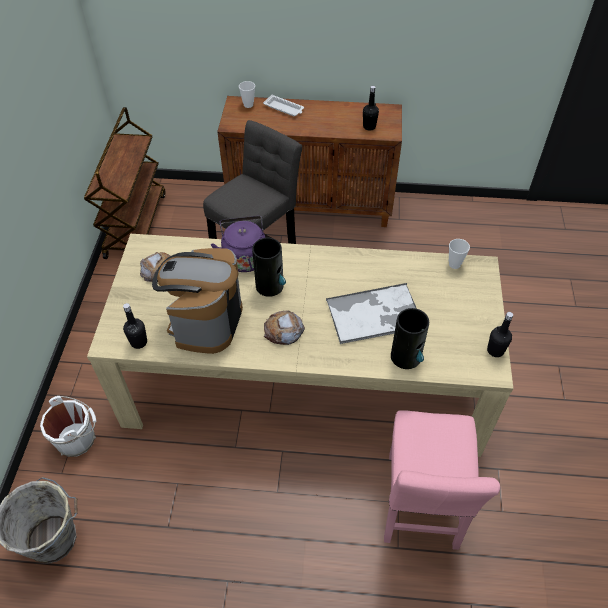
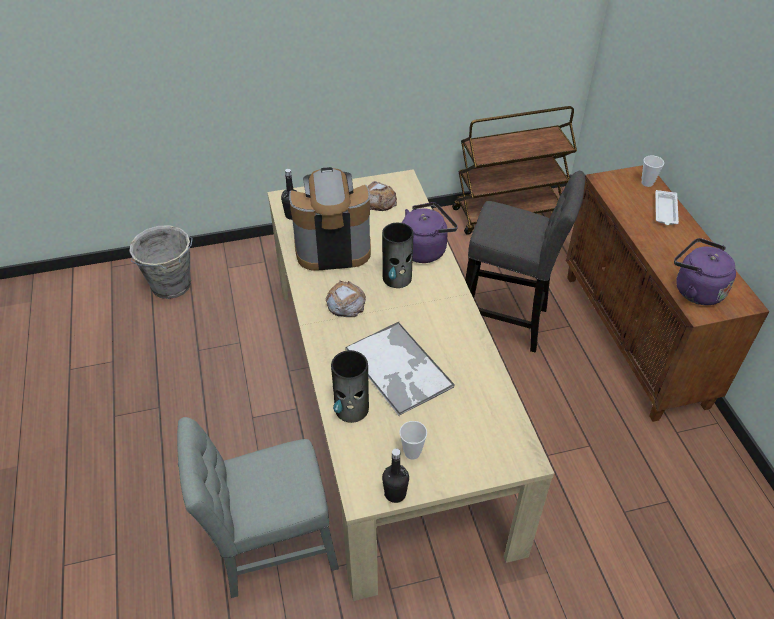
camera: 70 degrees right, 5 degrees down
(78, 438) = (261, 265): white bucket -> none
(369, 126) = (695, 290): black bottle -> purple kettle
(420, 506) = (271, 548): pink chair -> grey chair
(454, 264) = (513, 428): cup -> cup (412, 452)

